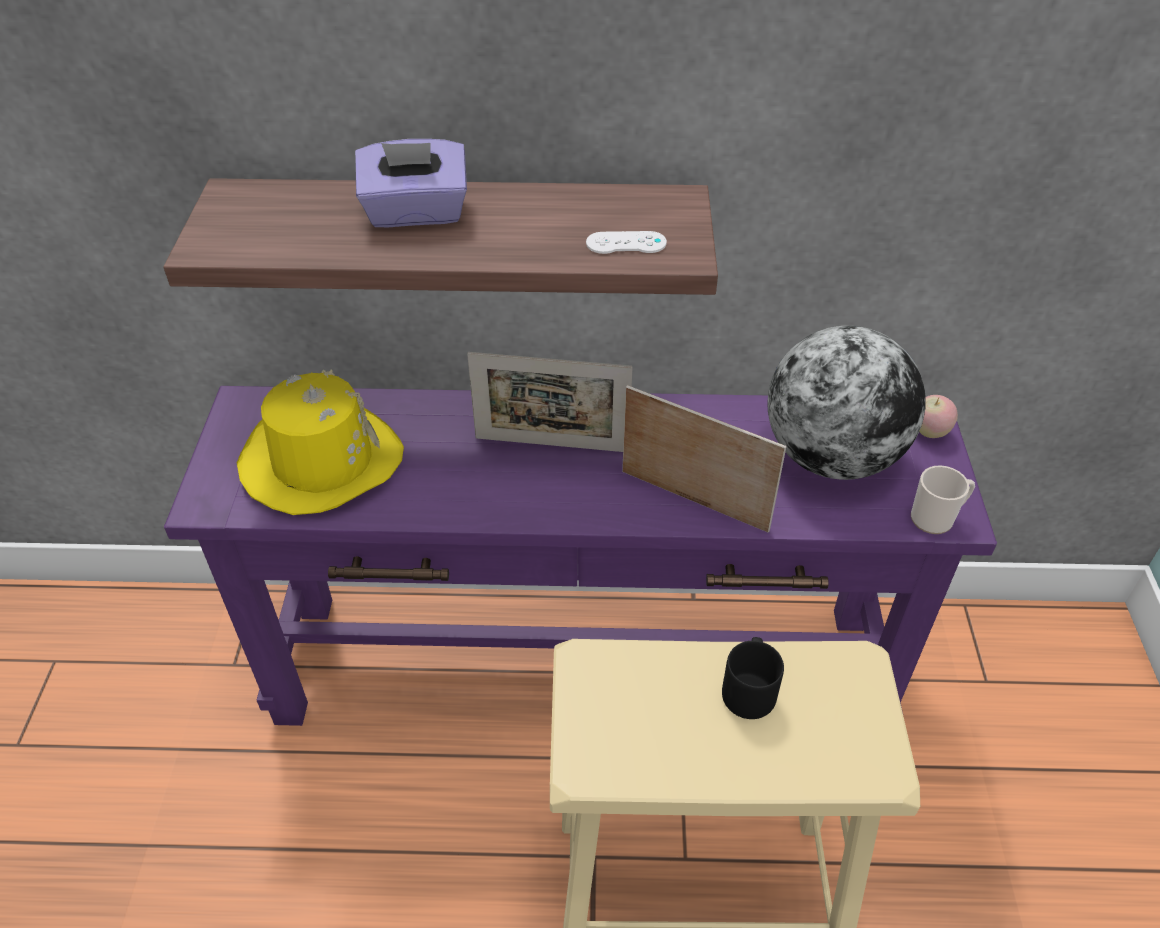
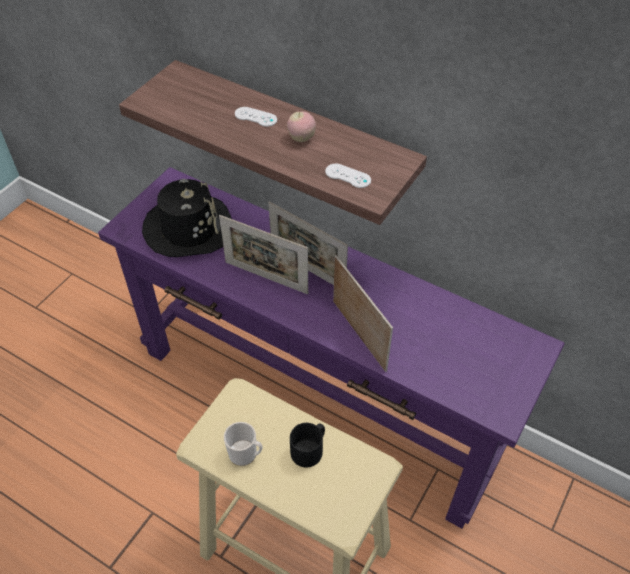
camera: 30 degrees right, 5 degrees up
(321, 460) = (188, 228): yellow hat -> black hat
(416, 213) = (255, 117): purple tissue box -> white game controller
(498, 480) = (266, 277): none -> picture frame
(831, 457) = (458, 346): globe -> none
(930, 432) = (532, 357): apple -> apple (301, 138)
(936, 518) = (491, 410): mug -> mug (245, 454)

